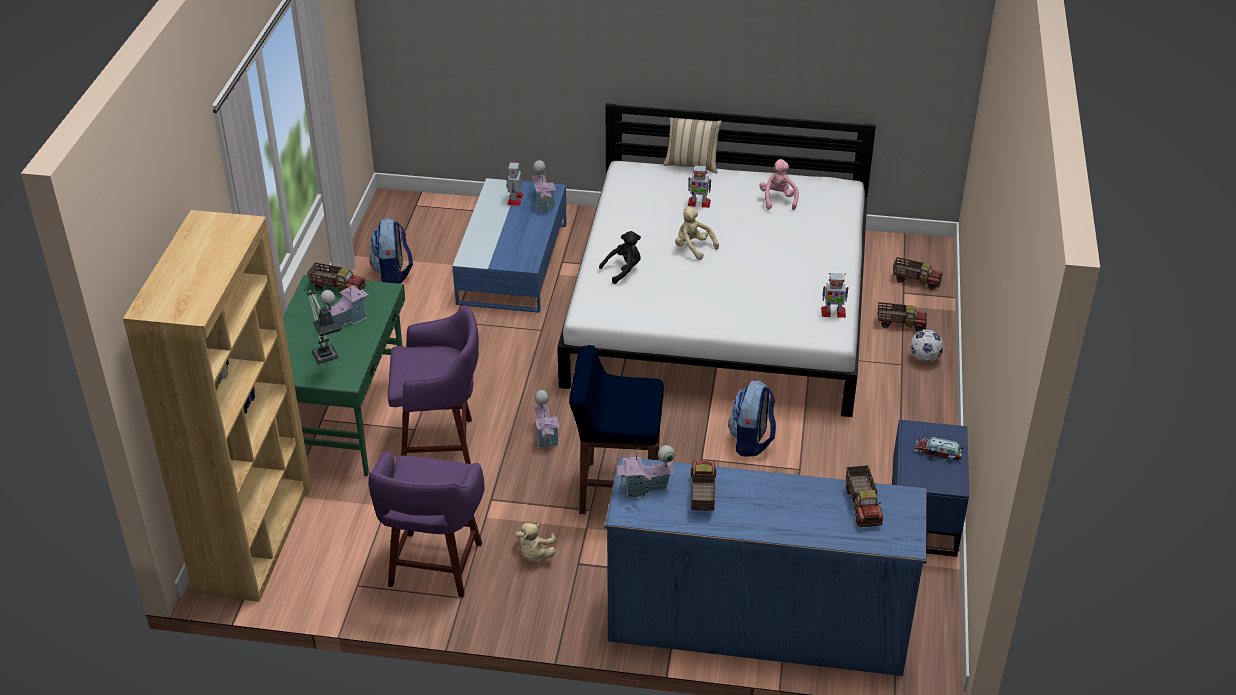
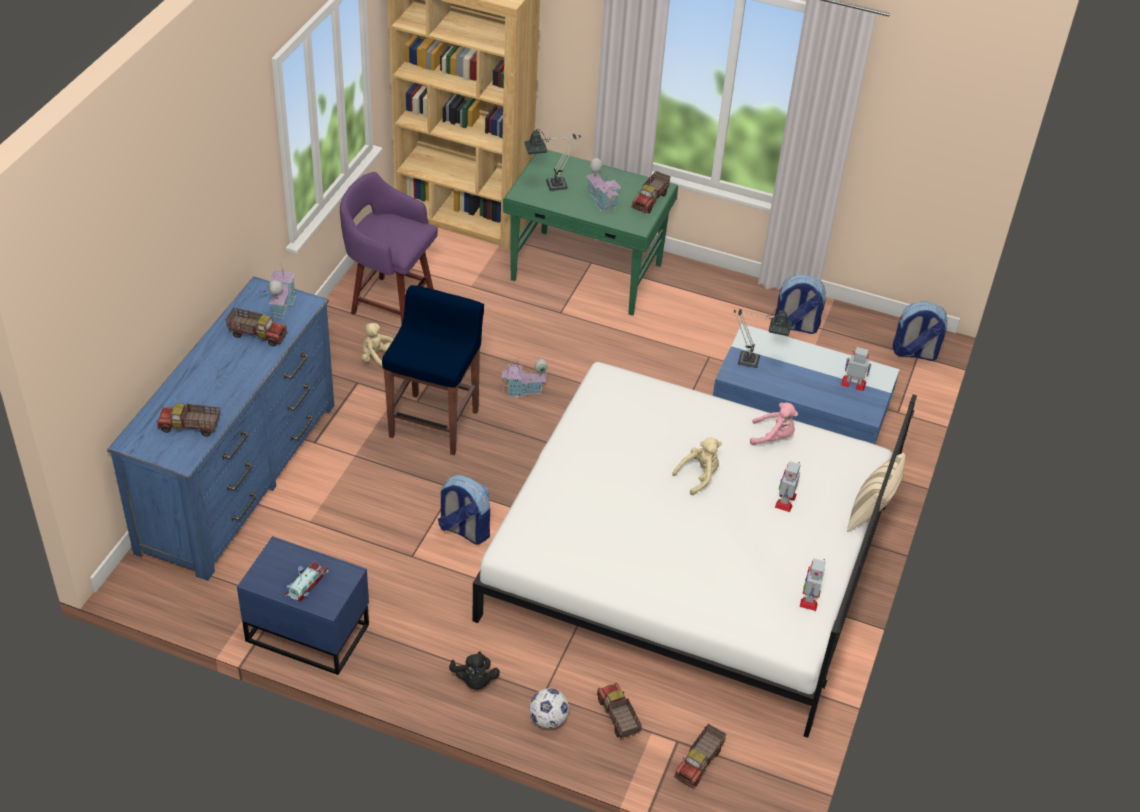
camera: 100 degrees right, 5 degrees up
(412, 207) = (914, 353): none -> backpack
(440, 443) = (536, 325): purple stool -> none
(505, 253) = (754, 362): none -> table lamp
(543, 201) = (845, 404): toy house -> none
(623, 270) = (670, 414): black plush toy -> black plush toy (474, 681)
(778, 199) = (777, 570): pink plush toy -> pink plush toy (773, 437)
(833, 312) = (549, 561): toy robot -> toy robot (809, 598)
(900, 324) = (617, 717): toy truck -> toy truck turned 135 degrees clockwise

